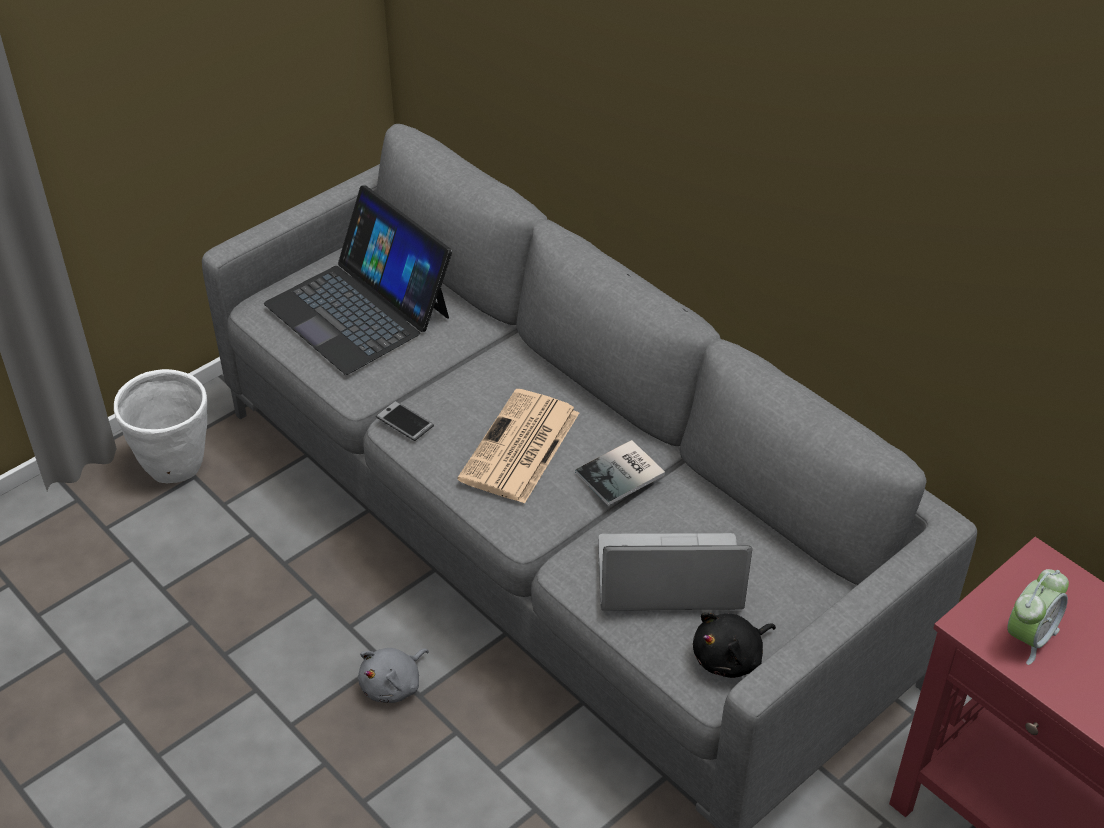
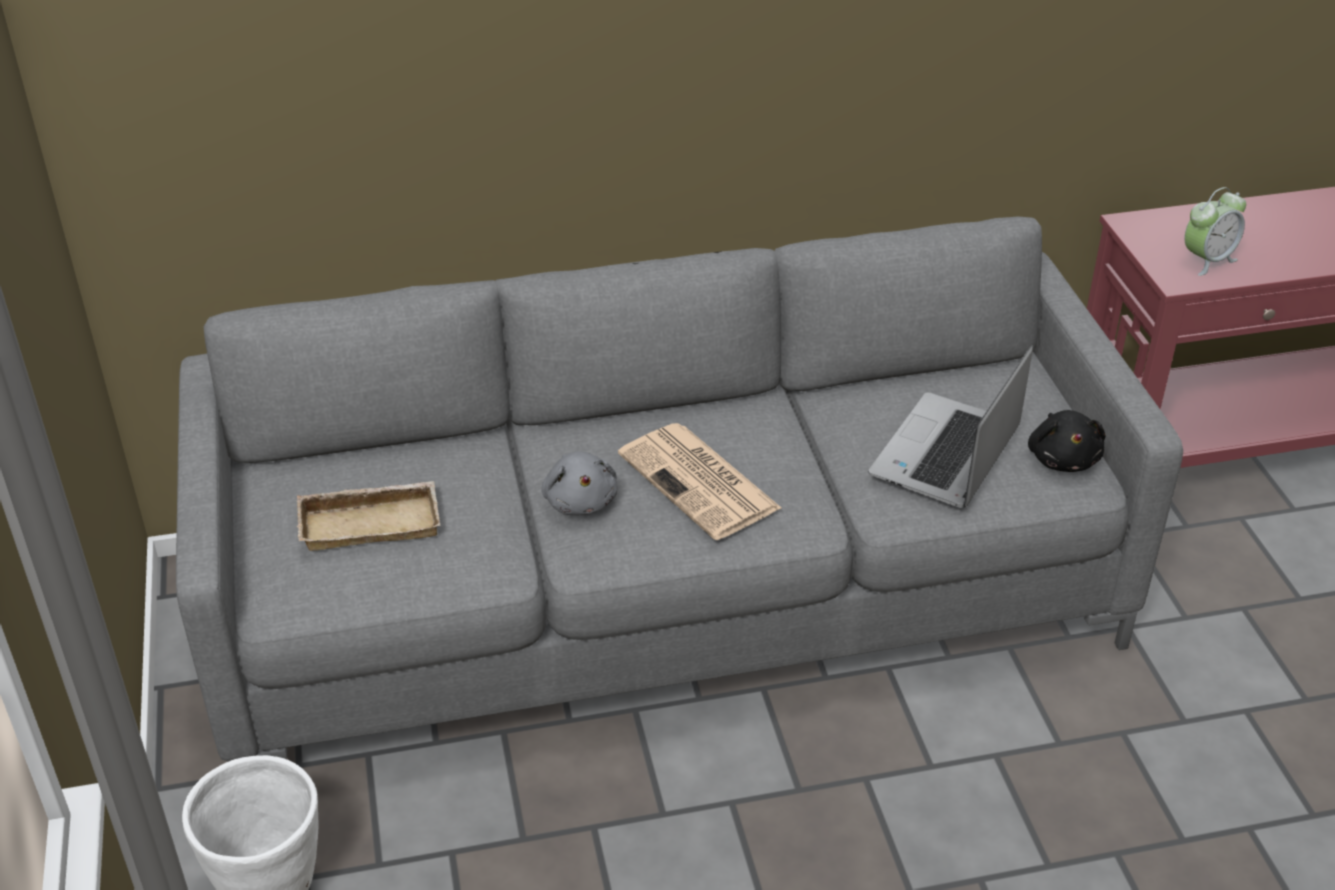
camera: 60 degrees left, 5 degrees down
(359, 309) = (371, 521): laptop -> beige tray
(394, 685) = (771, 806): grey plush toy -> grey plush toy (580, 500)
(405, 422) = (587, 551): phone -> none
(623, 474) = (790, 431): book -> none
(1029, 637) = (1207, 260): alarm clock -> alarm clock turned 75 degrees clockwise

